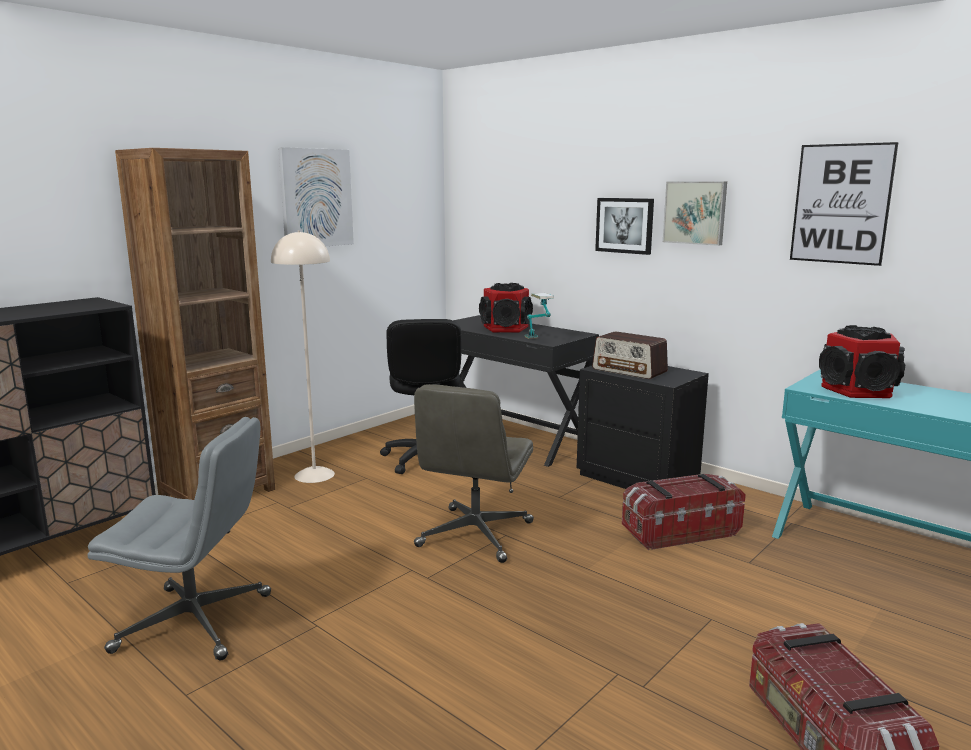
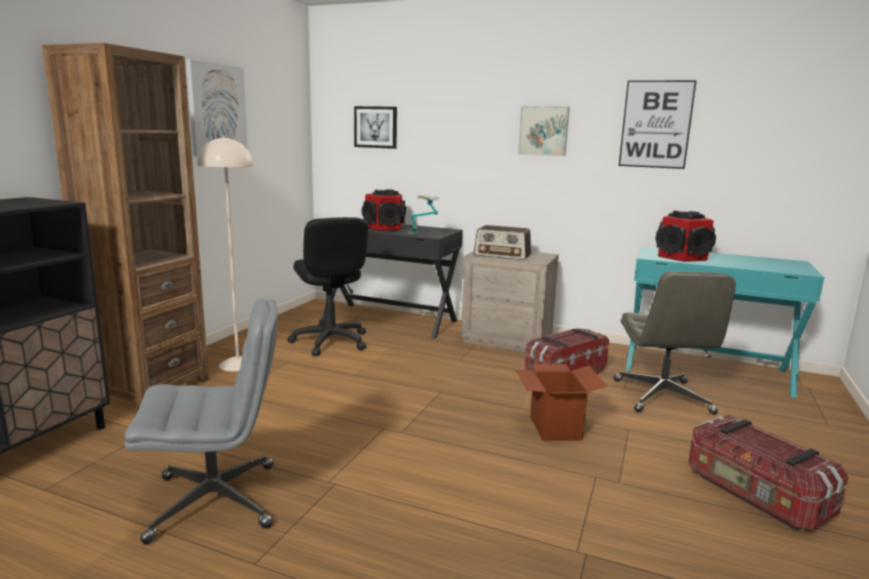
camera: 20 degrees left, 0 degrees up
(475, 535) = (416, 395): grey office chair -> grey office chair (662, 397)
(613, 601) = (555, 428): none -> cardboard box
(625, 225) = (484, 141): picture -> picture (376, 127)
(638, 477) = (507, 340): black nightstand -> beige nightstand

